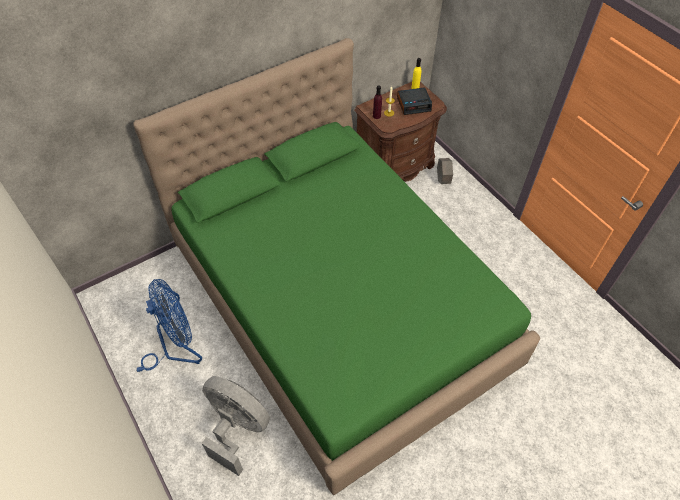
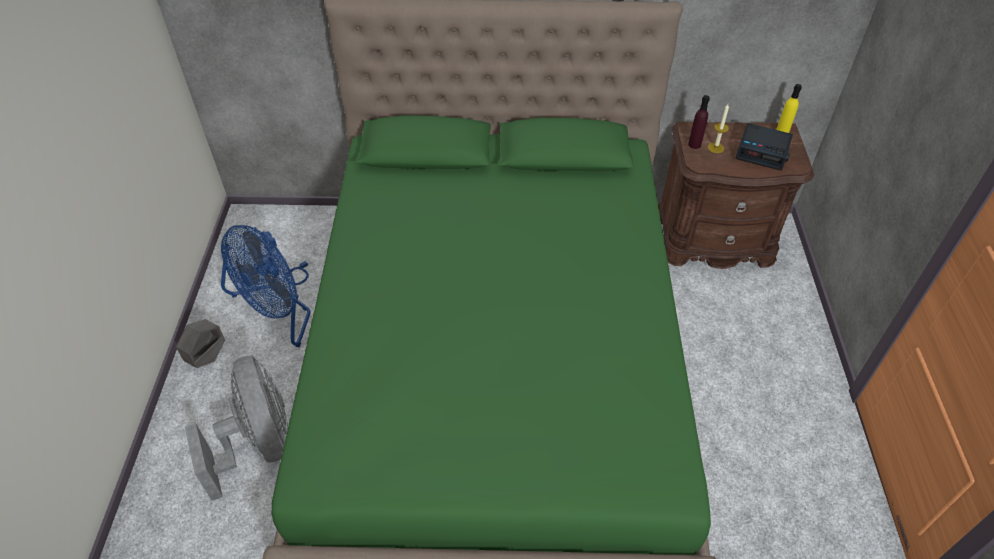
camera: 35 degrees right, 5 degrees down
(173, 341) = (279, 306): blue fan -> blue fan turned 120 degrees clockwise
(443, 180) = (770, 291): grey planter -> grey planter (208, 357)

